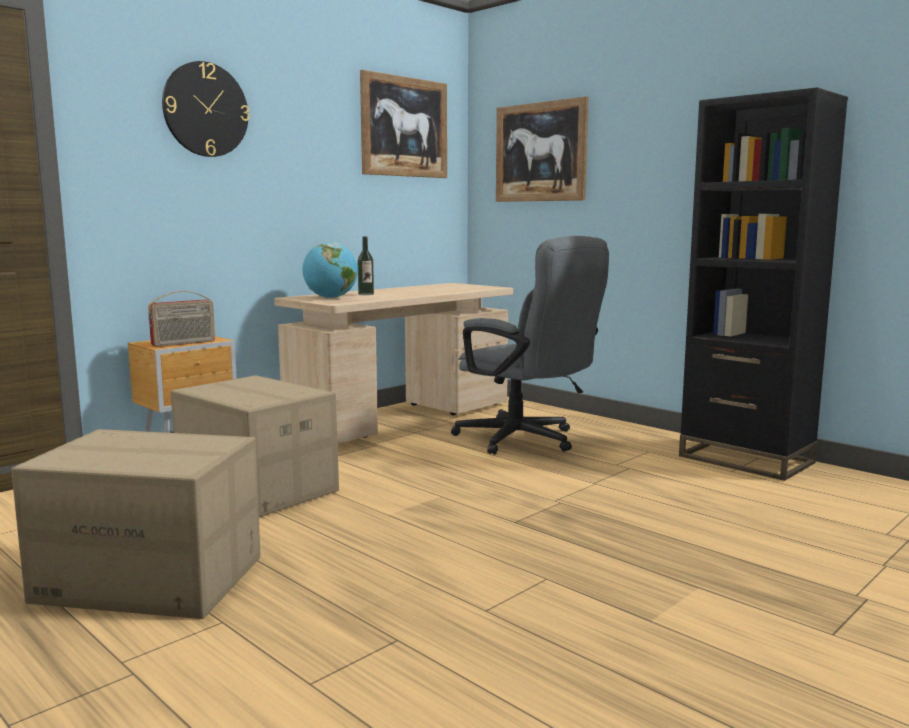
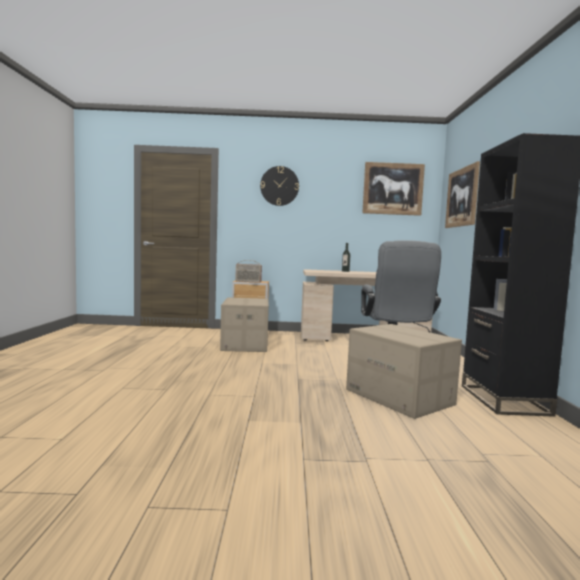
camera: 45 degrees right, 5 degrees down
(152, 579) = (159, 355): cardboard box -> cardboard box (400, 397)
(330, 298) = (322, 270): globe -> none

